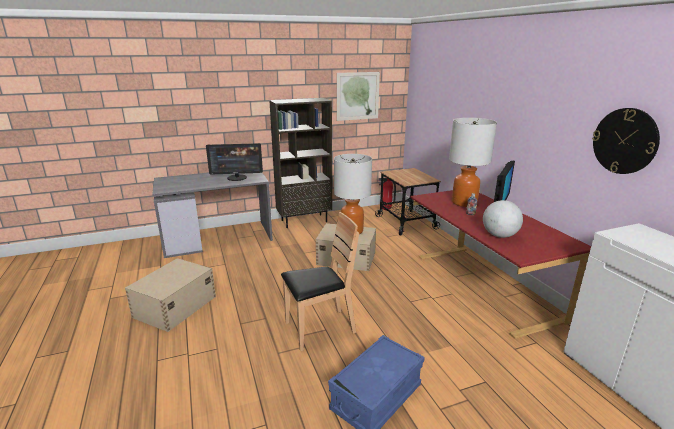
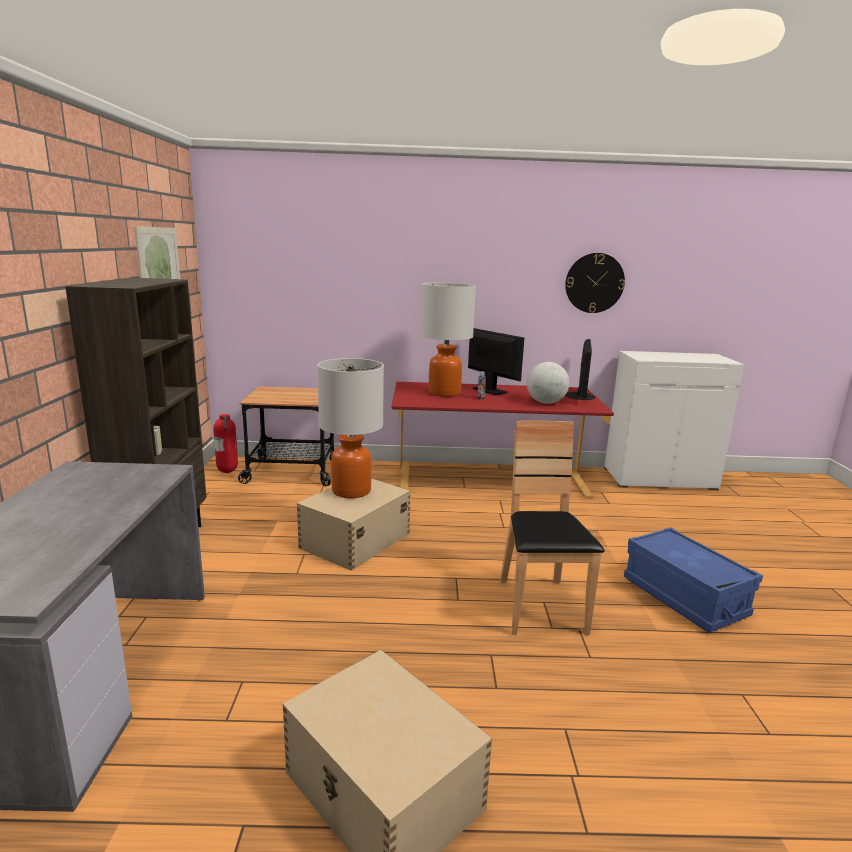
camera: 70 degrees left, 5 degrees down
(237, 178) = (107, 489): monitor -> monitor (580, 396)

